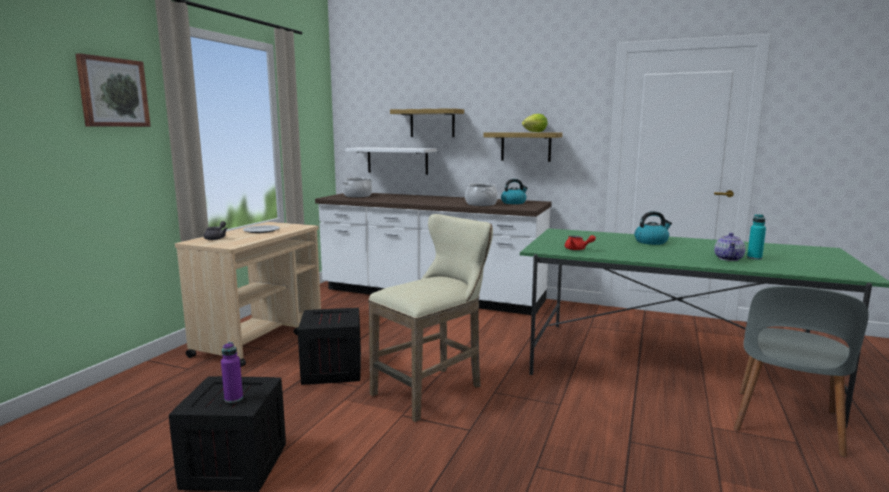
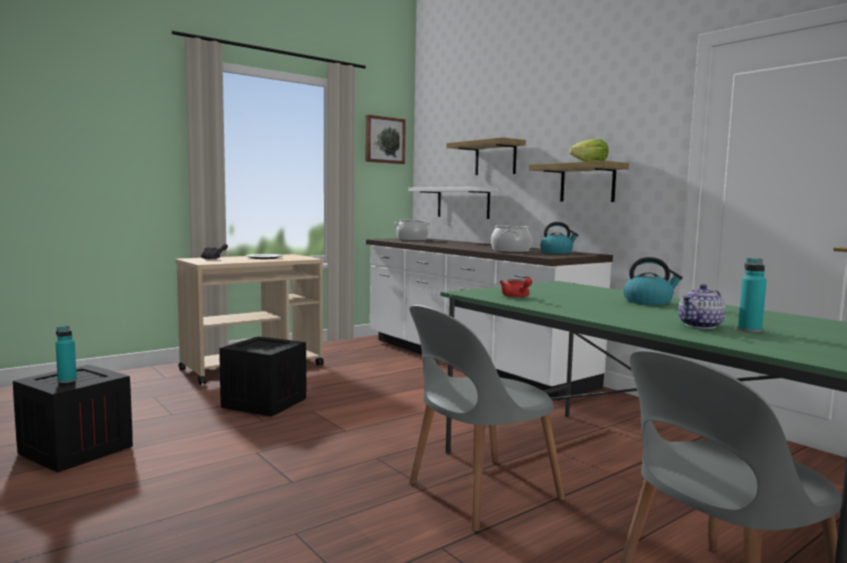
camera: 30 degrees right, 5 degrees down
(113, 92) = (141, 121): picture -> picture (384, 140)
(233, 398) = (67, 380): purple bottle -> turquoise bottle
(433, 390) = (322, 440): beige stool -> none
(593, 397) = (479, 493): none -> grey chair

